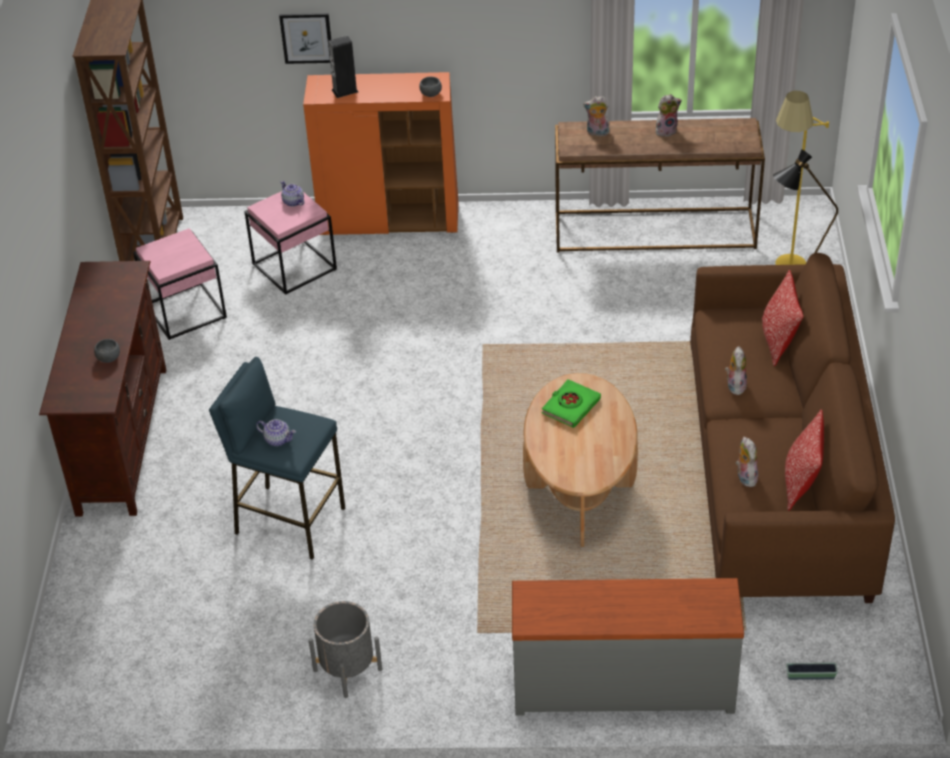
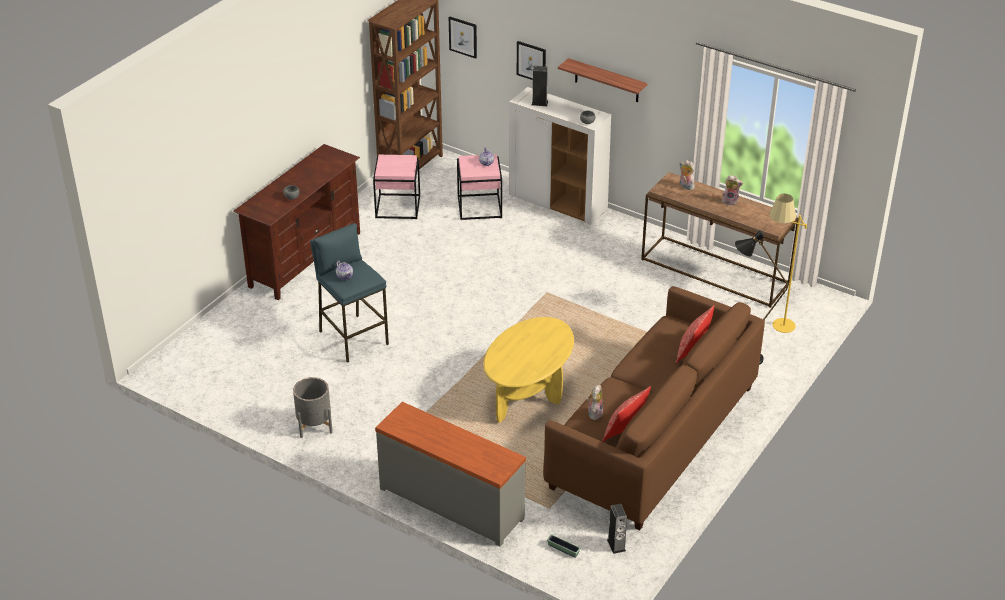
camera: 30 degrees right, 5 degrees down
(184, 36) = (463, 37): none -> picture
(390, 220) = (558, 203): orange cabinet -> white cabinet
(434, 27) = (607, 81): none -> shelf
(570, 406) = (536, 335): green book -> none
(580, 487) = (528, 391): brown coffee table -> yellow coffee table
(735, 385) = (640, 363): plush toy -> none
(864, 636) = (616, 545): none -> speaker

